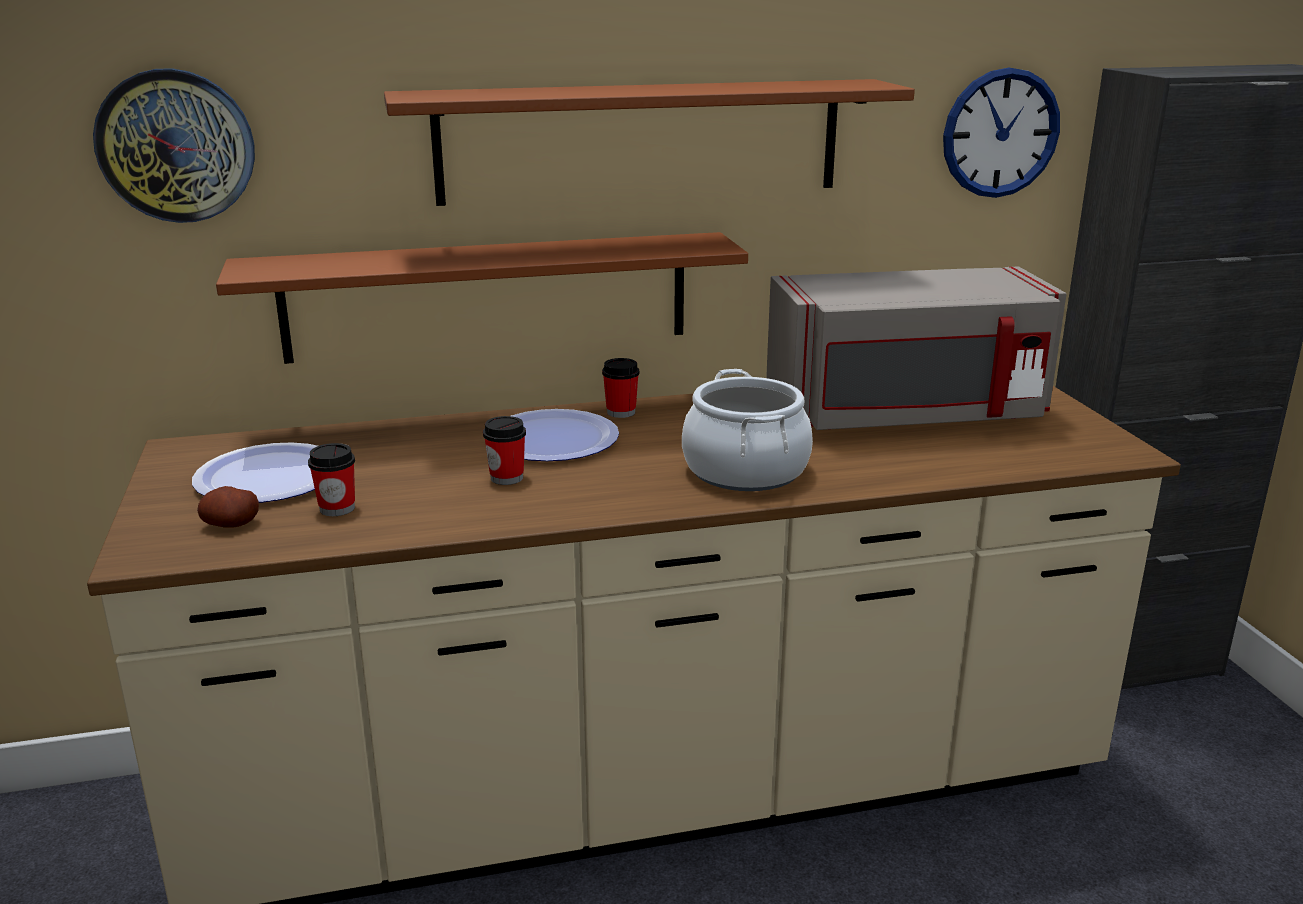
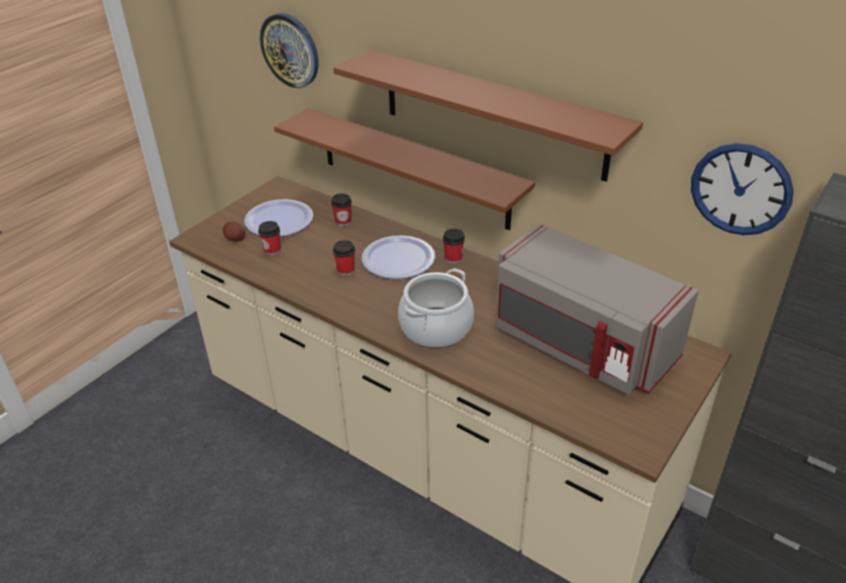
camera: 50 degrees right, 15 degrees up
(386, 440) = (343, 222): none -> cup

